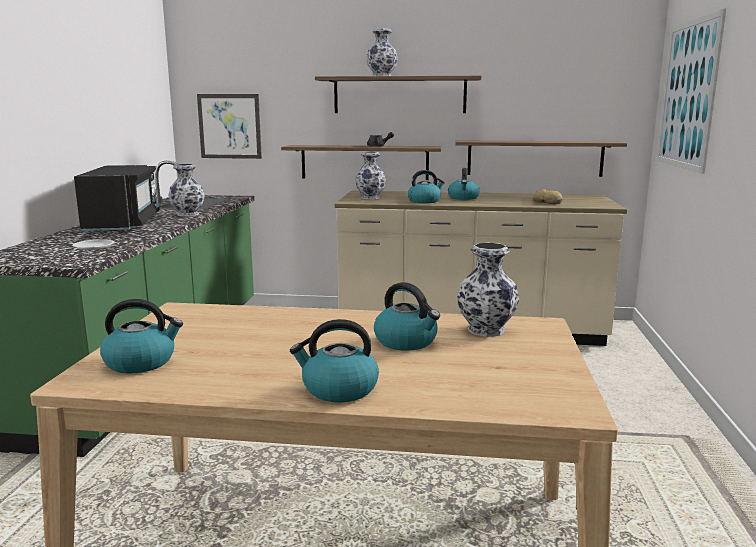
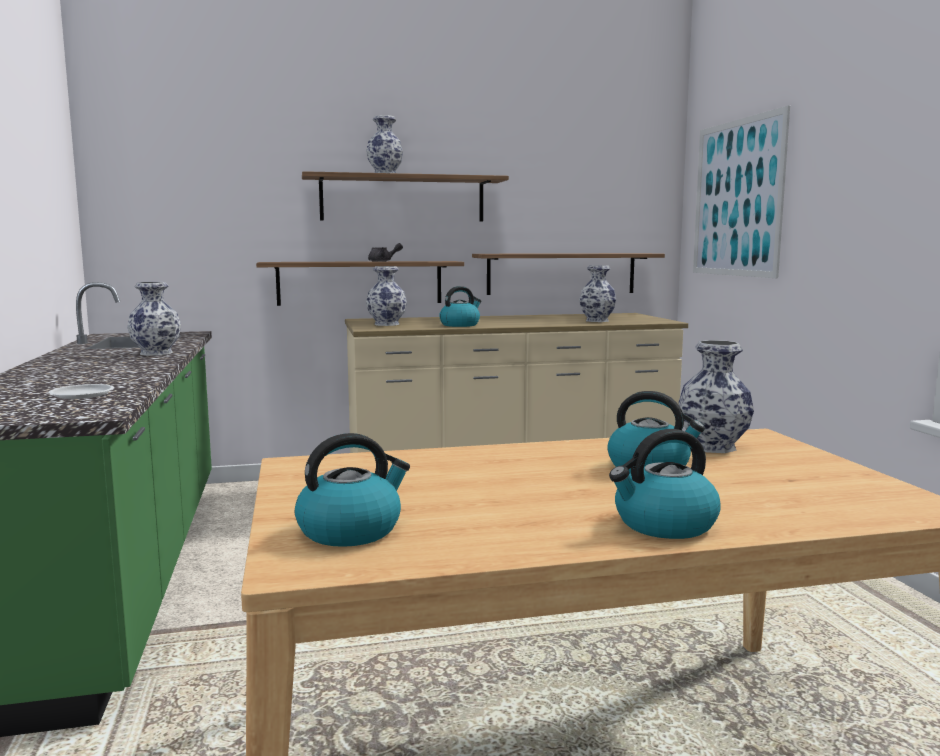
camera: 20 degrees left, 5 degrees down
(123, 224) = (75, 368): black microwave -> none
(229, 126) = (170, 237): picture -> none
(463, 198) = (498, 320): kettle -> none
(547, 202) = (597, 320): bread -> vase

